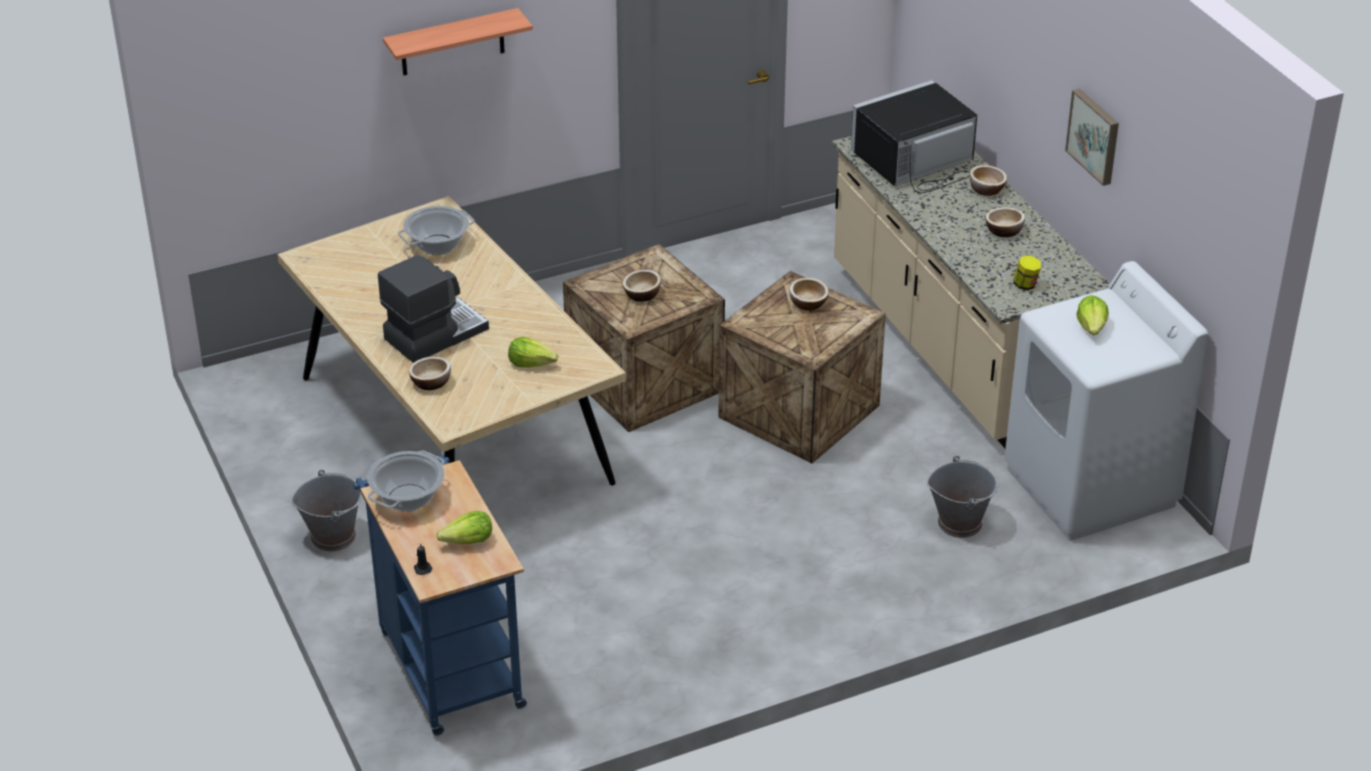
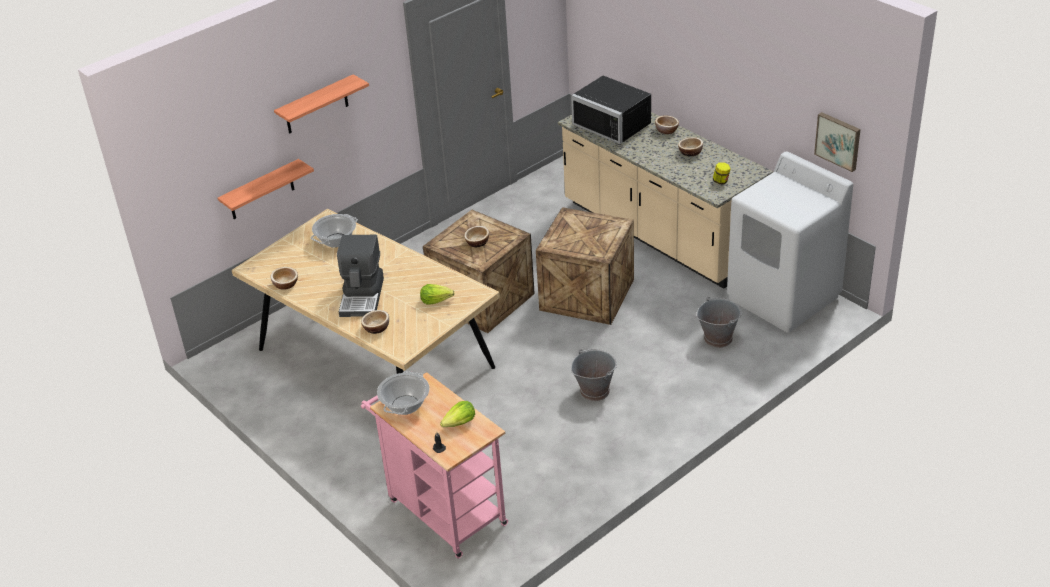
camera: 15 degrees left, 0 degrees up
(333, 536) = (327, 446): grey bucket -> grey bucket (594, 390)
(348, 149) = (261, 190): none -> shelf
(434, 334) = (363, 296): coffee machine -> coffee machine turned 150 degrees clockwise
(447, 662) = (442, 509): blue cart -> pink cart
(808, 303) = (583, 224): bowl -> bowl (285, 284)
(916, 162) = (615, 123): black microwave -> black microwave turned 90 degrees counterclockwise
(1092, 327) = (778, 196): lettuce -> none
(1095, 136) = (743, 79): picture -> picture (838, 141)

